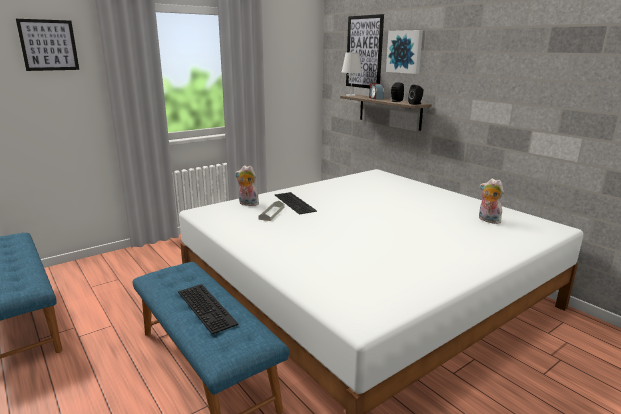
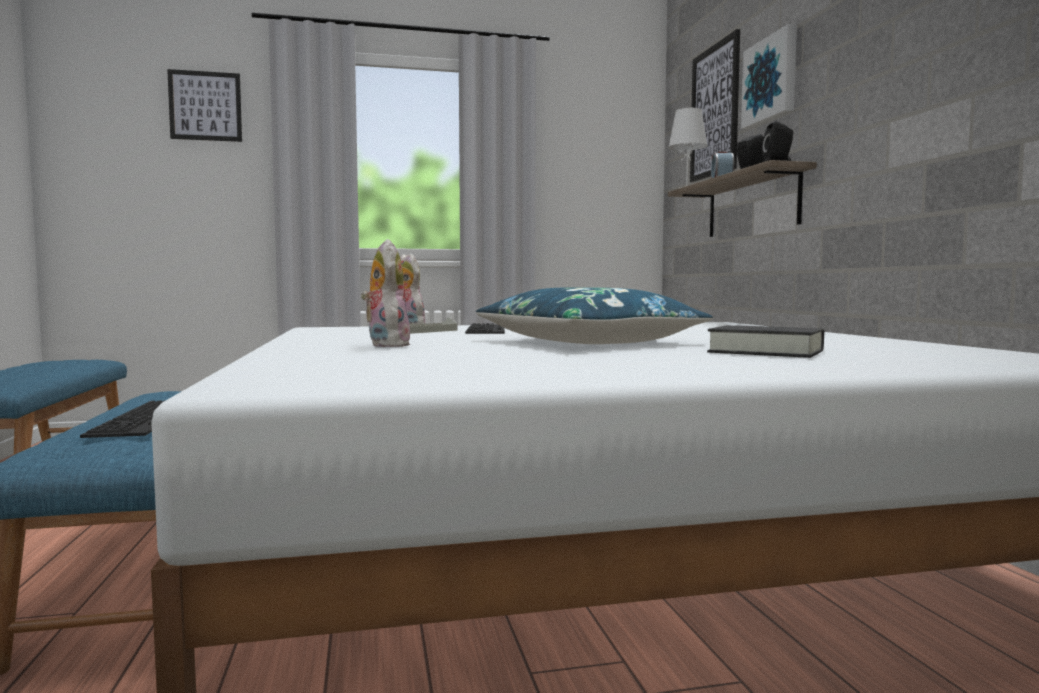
camera: 25 degrees right, 15 degrees down
(375, 223) = (588, 342): none -> blue pillow
(457, 230) = (765, 351): none -> black book
(487, 220) = (876, 350): plush toy -> plush toy (385, 345)

